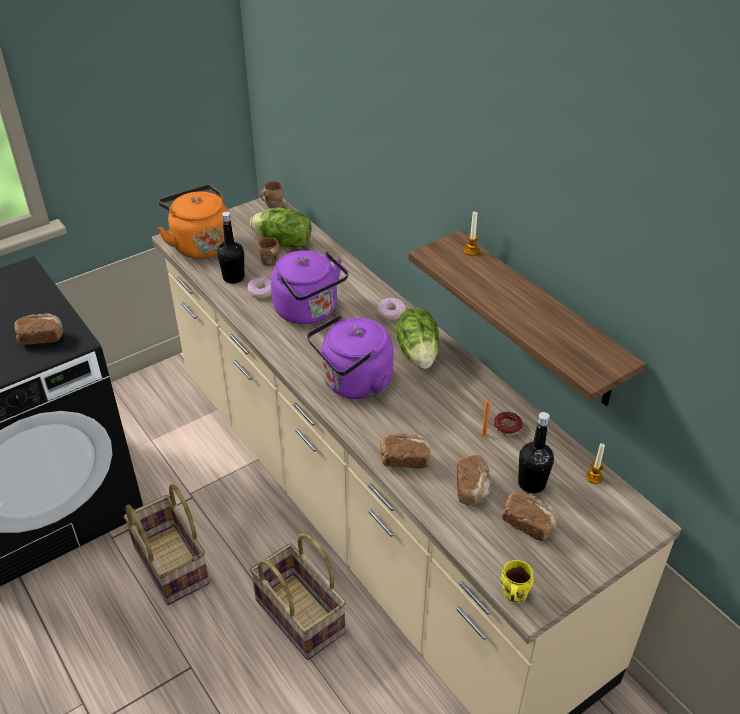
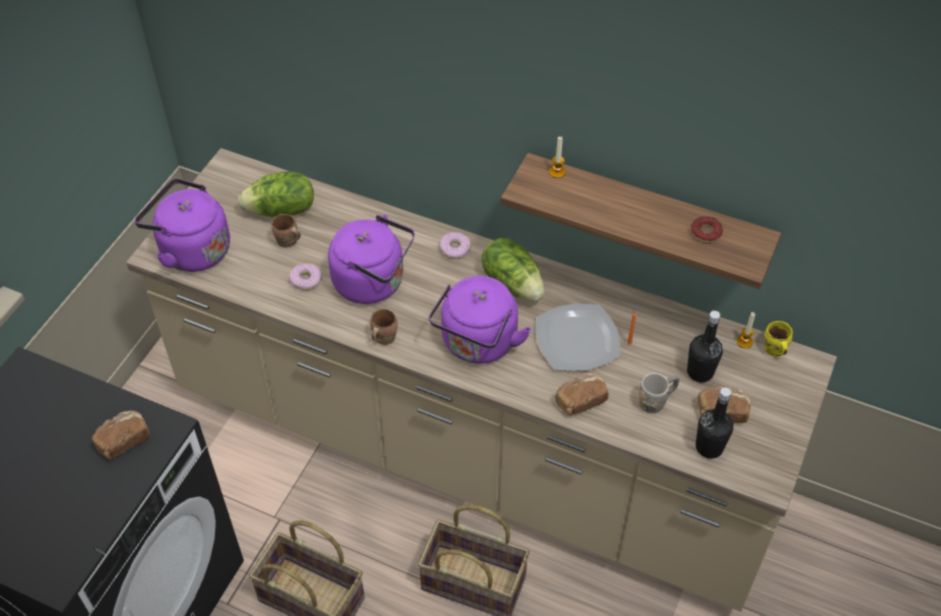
camera: 30 degrees left, 10 degrees up
(200, 244) = (191, 250): orange kettle -> purple kettle
(233, 278) = (263, 276): black bottle -> black bottle (709, 447)
(273, 205) = (231, 166): brown mug -> brown mug (383, 337)
(438, 414) = (576, 340): none -> plate
(472, 489) = (656, 401): bread -> grey mug
(507, 426) = (643, 325): donut -> donut (706, 232)
(512, 594) = (751, 481): yellow mug -> yellow mug (773, 350)

